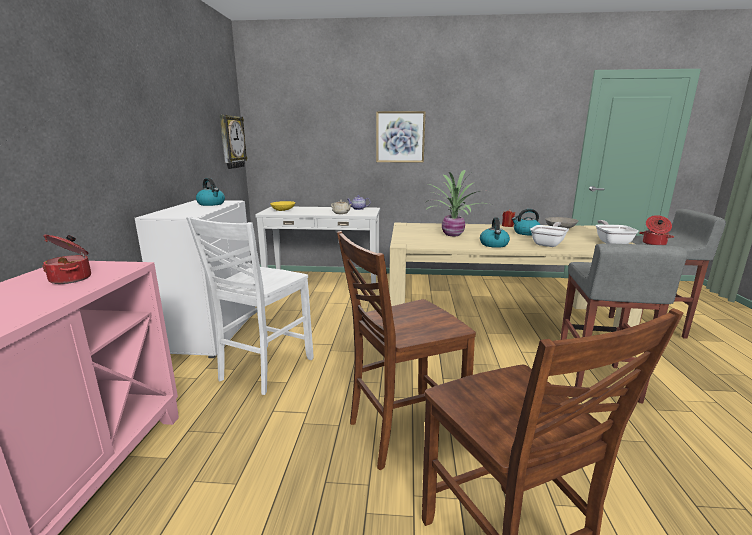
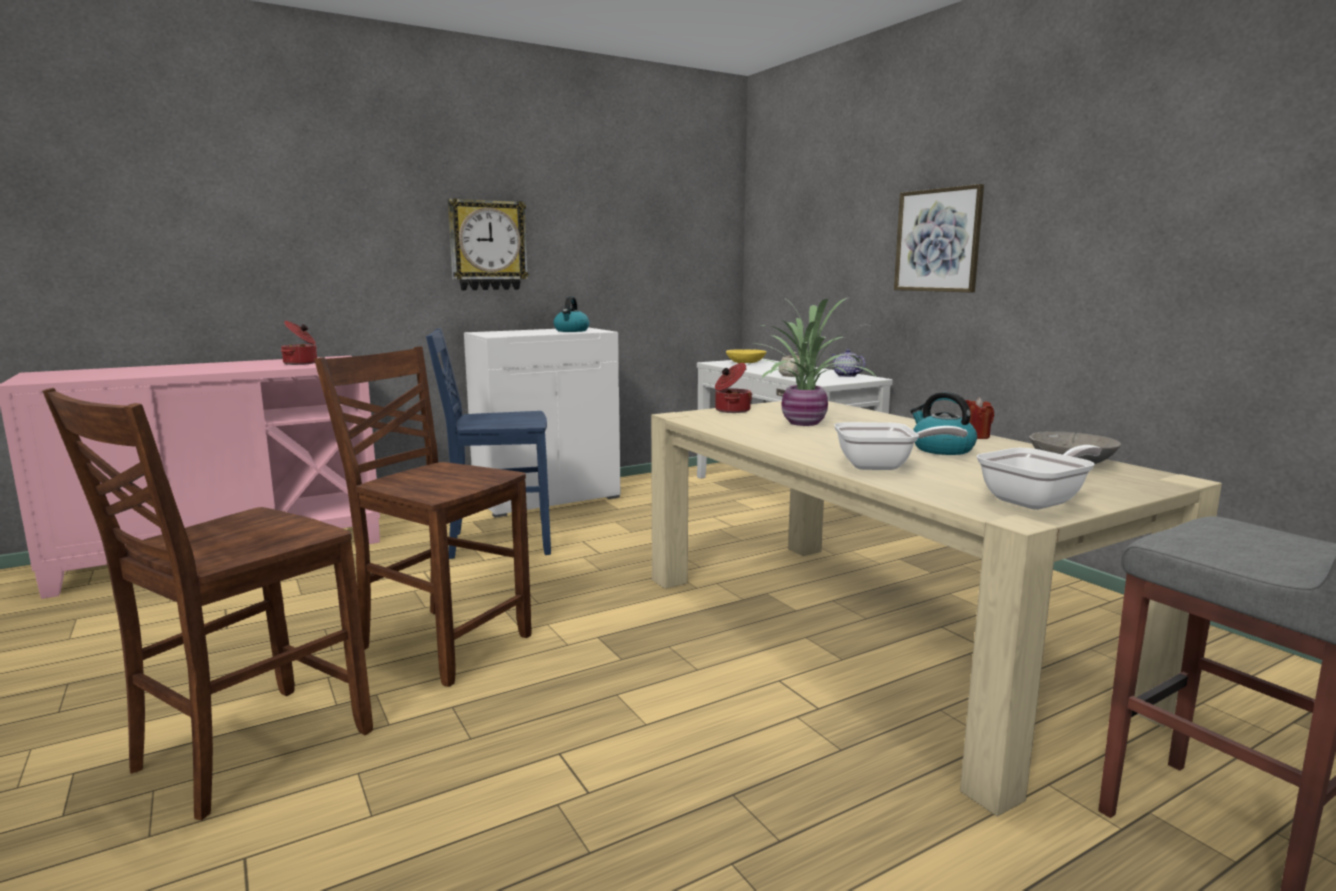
camera: 55 degrees right, 5 degrees down
(231, 142) = (705, 254): wall clock -> wall clock (487, 245)
(264, 369) = (498, 542): white chair -> blue chair
(494, 245) = (787, 444): kettle -> none
(595, 381) = (765, 774): grey stool -> none
(654, 243) = (1188, 541): cooking pot -> cooking pot (731, 410)

